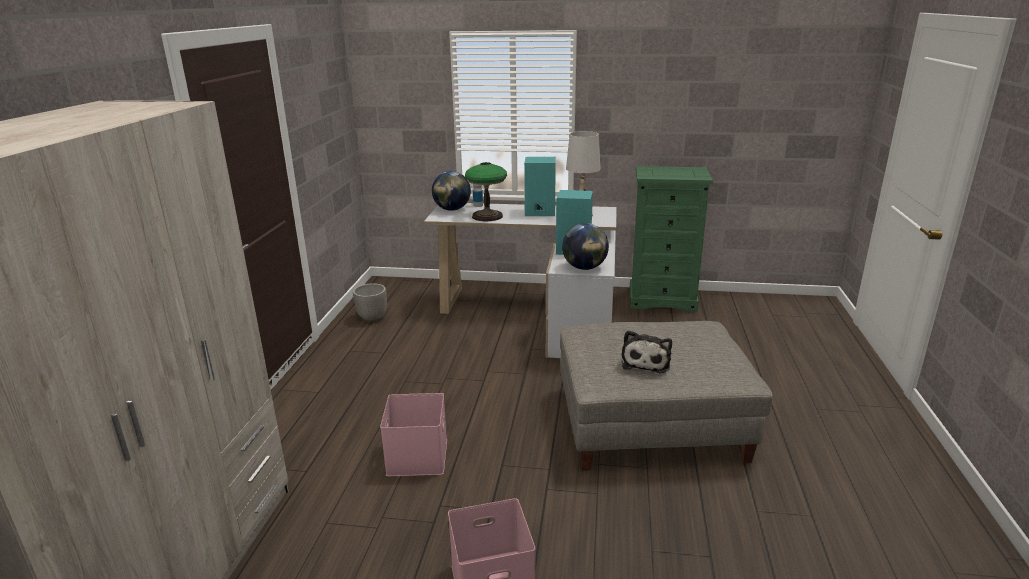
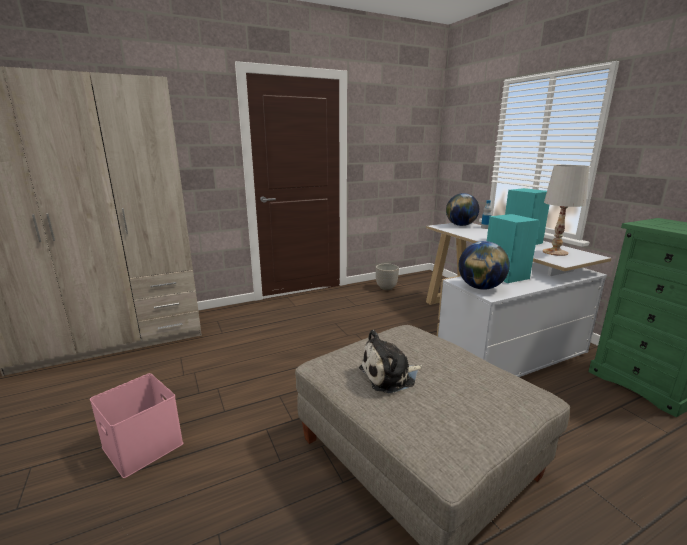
camera: 55 degrees right, 5 degrees down
(416, 456) = (262, 358): pink storage box -> none
(487, 216) = (472, 233): table lamp -> none

